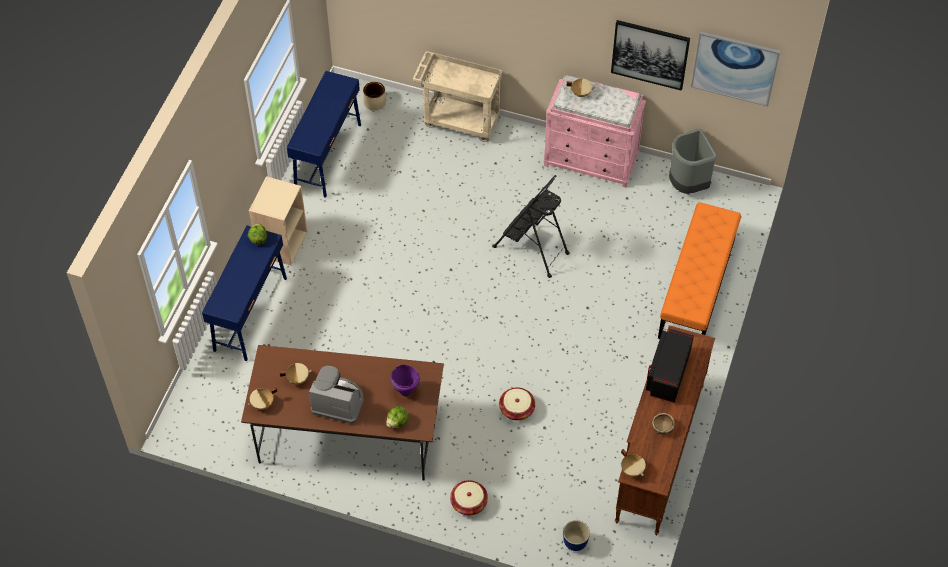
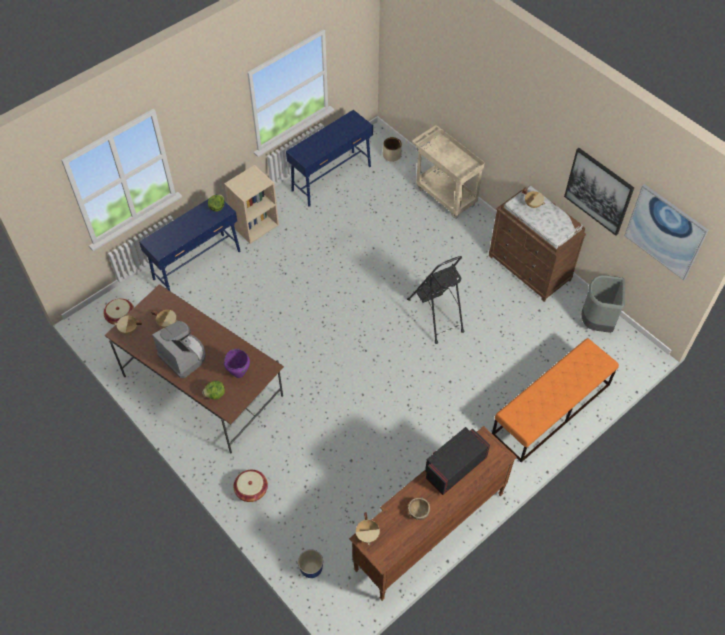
camera: 30 degrees right, 0 degrees up
(516, 409) = (339, 434): basket -> basket (120, 316)
(591, 160) = (529, 268): pink dresser -> brown dresser

